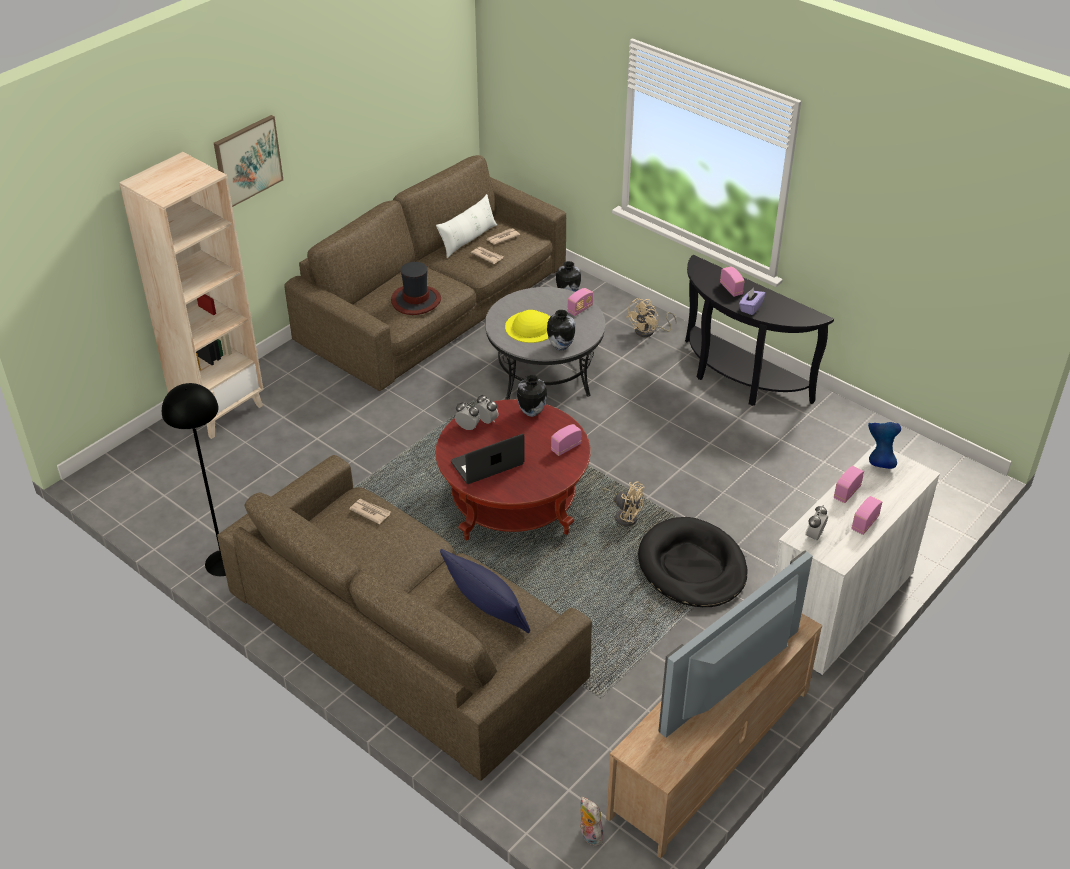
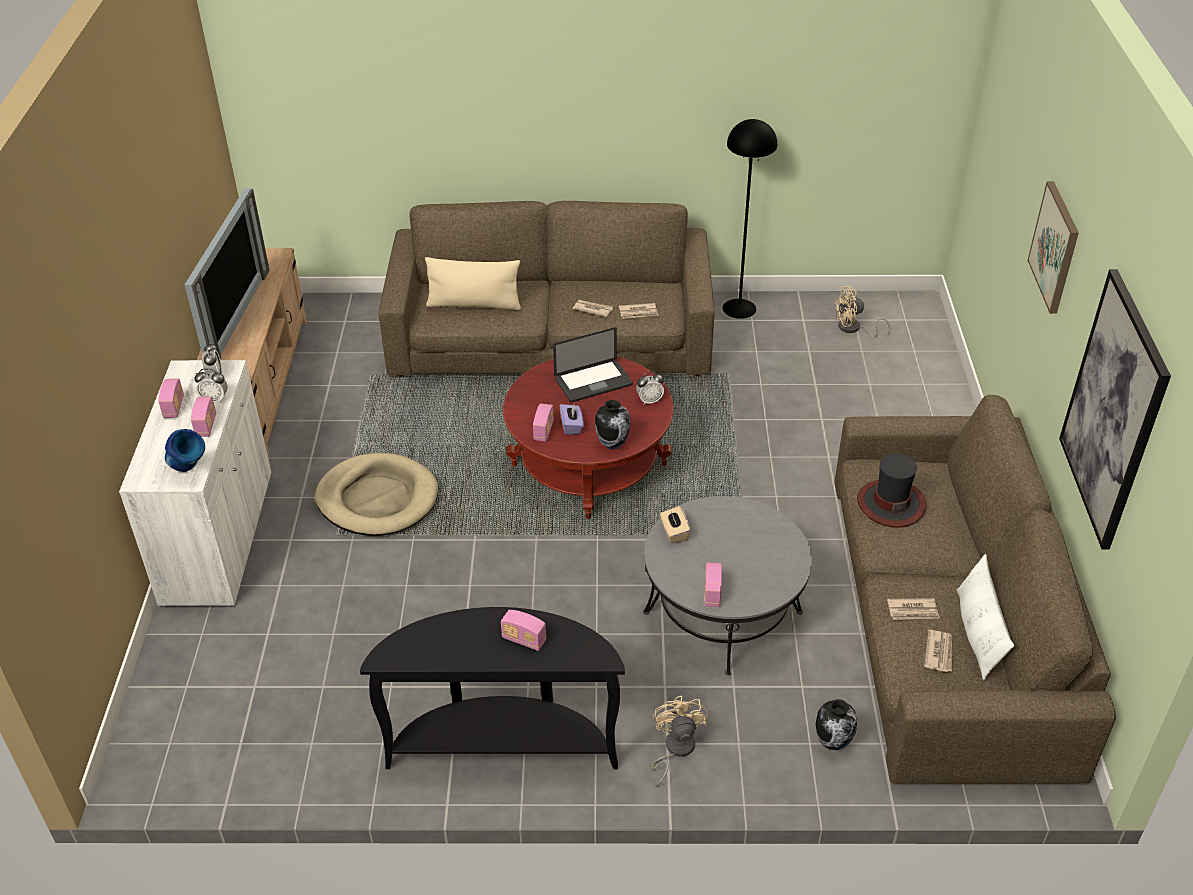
camera: 140 degrees right, 0 degrees up
(220, 410) = (934, 394): beige bookcase -> none
(374, 112) = (1113, 410): none -> picture
(400, 538) = (592, 309): none -> newspaper
(486, 607) = (474, 304): blue pillow -> beige pillow
(487, 421) = (641, 415): alarm clock -> alarm clock (215, 399)
(487, 463) = (593, 382): laptop -> laptop turned 45 degrees clockwise
(530, 326) = (733, 537): yellow hat -> none
(560, 346) = (674, 533): vase -> beige tissue box
(589, 835) = (310, 309): plush toy -> none
(624, 515) = (479, 509): beige fan -> beige fan (853, 329)
(692, 567) = (377, 499): black dog bed -> beige dog bed
(750, 308) = (475, 623): purple tissue box -> purple tissue box (571, 426)

